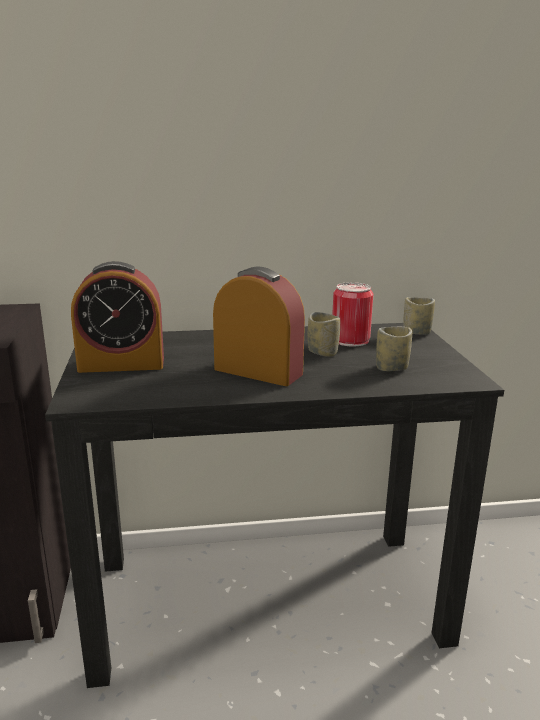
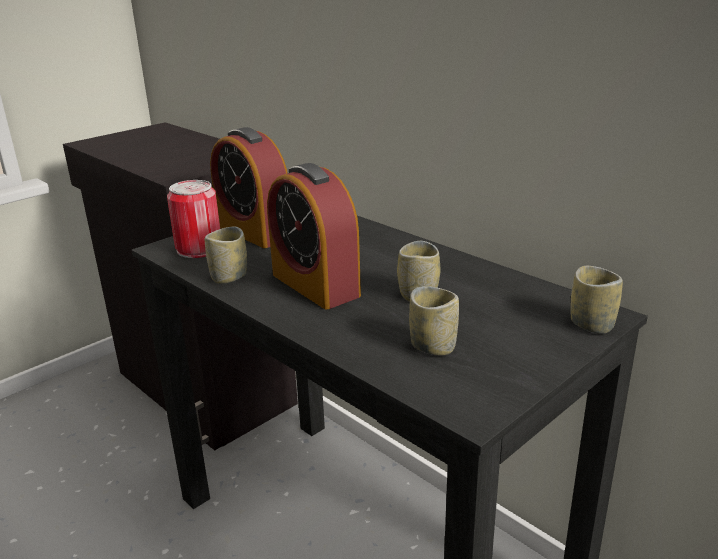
camera: 55 degrees right, 5 degrees up
(190, 392) = (229, 277): none -> cup
(258, 371) = (315, 285): alarm clock -> alarm clock turned 150 degrees clockwise
(350, 340) = (485, 295): can -> can (199, 249)

